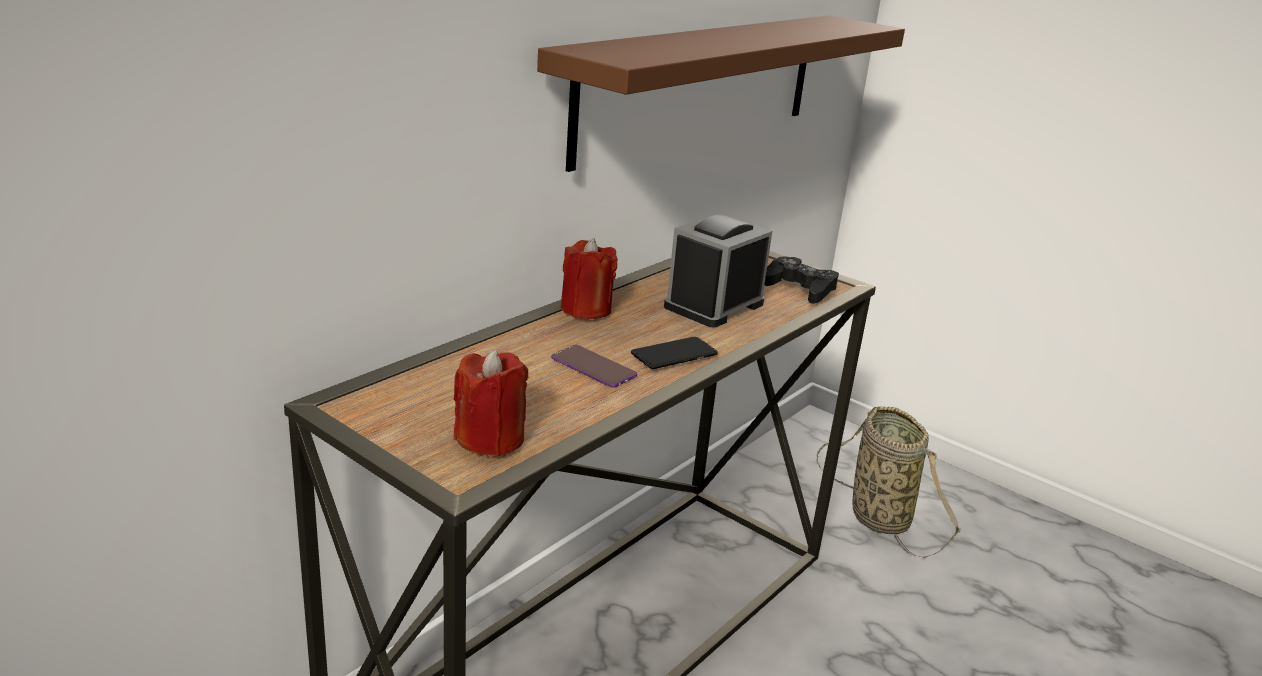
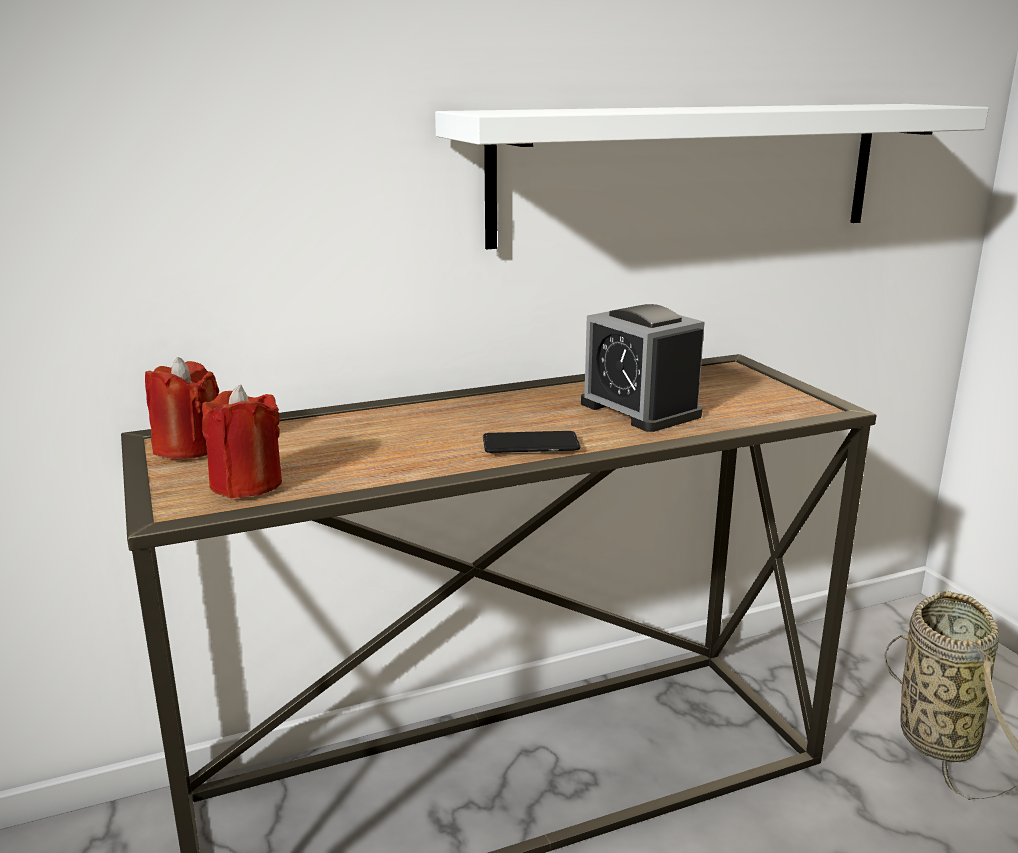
camera: 30 degrees right, 5 degrees down
(586, 309) = (490, 397): red candle -> red candle (188, 448)
(593, 367) = (431, 444): phone -> none
(702, 85) = (690, 172): brown shelf -> white shelf
(714, 305) = (640, 409): alarm clock -> alarm clock turned 105 degrees counterclockwise
(800, 288) = (767, 405): black game controller -> none

